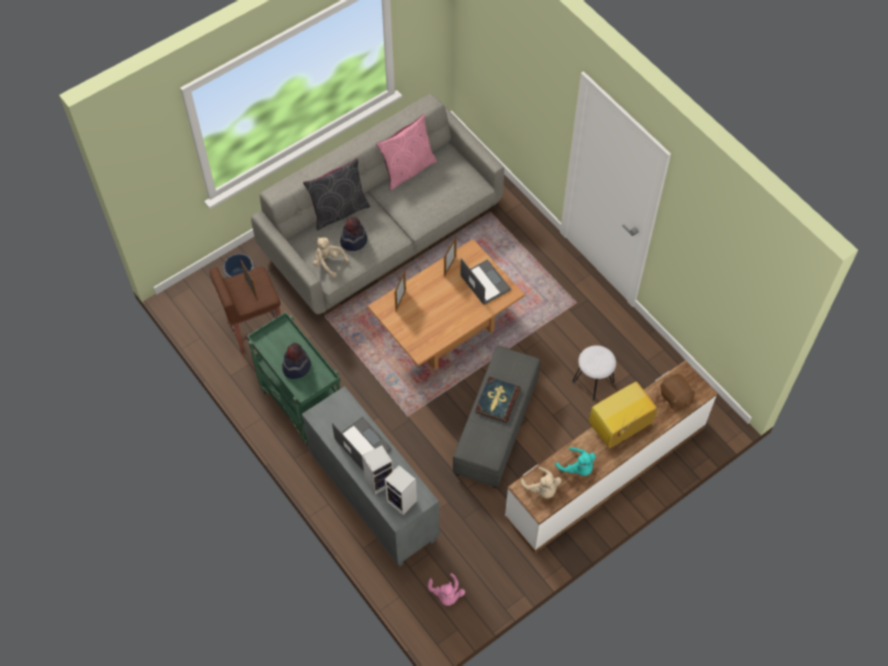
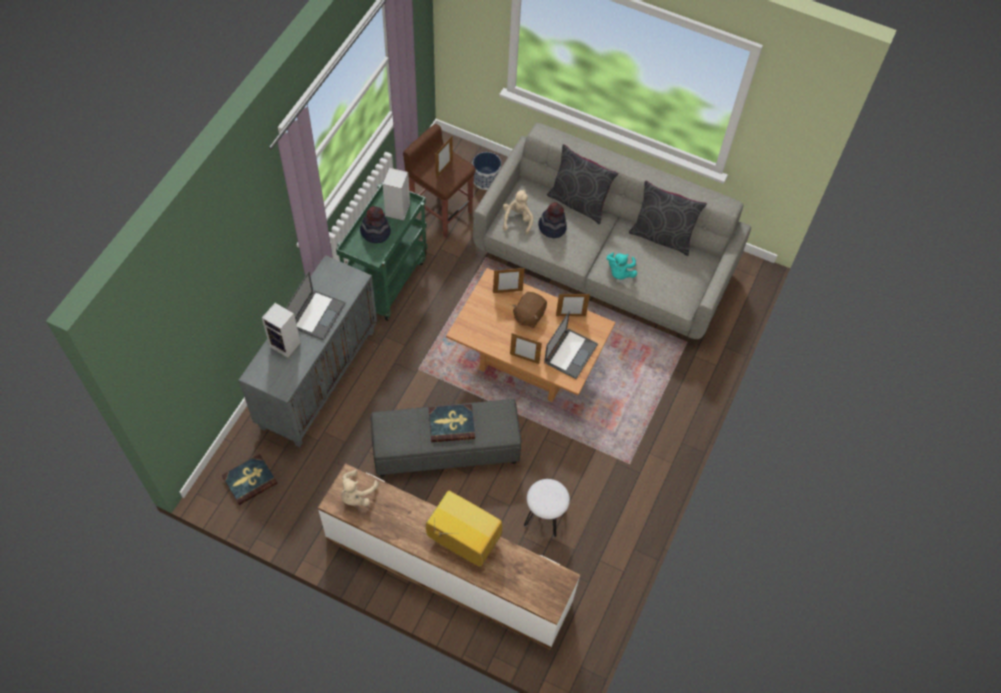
camera: 60 degrees right, 0 degrees up
(403, 501) = (272, 372): speaker -> speaker (398, 211)
(407, 169) = (662, 236): pink pillow -> grey pillow
(446, 594) = (249, 480): pink plush toy -> book
(472, 317) = (524, 359): none -> picture frame
(577, 468) = (396, 518): turquoise plush toy -> turquoise plush toy (620, 272)
(675, 397) = (528, 582): brown plush toy -> brown plush toy (528, 315)

